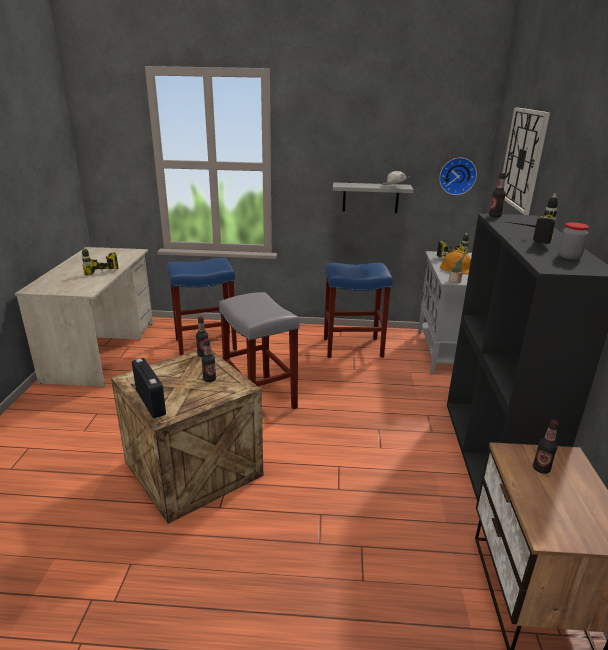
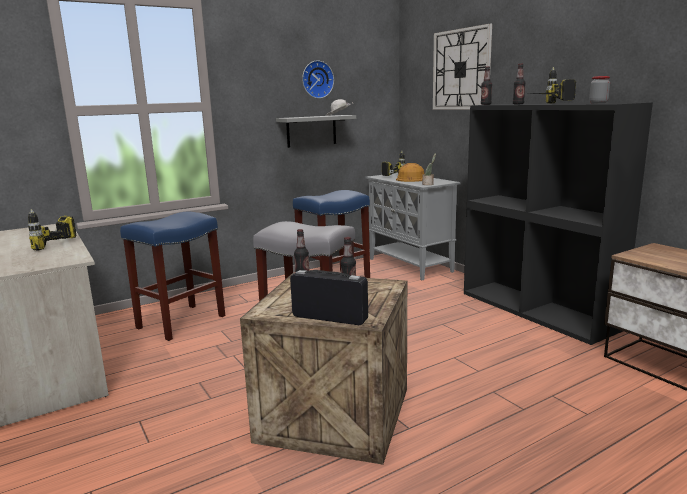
camera: 35 degrees left, 10 degrees down
(457, 176) = (378, 104): wall clock -> wall clock (316, 79)
(541, 469) = (661, 256): bottle -> bottle (518, 104)

